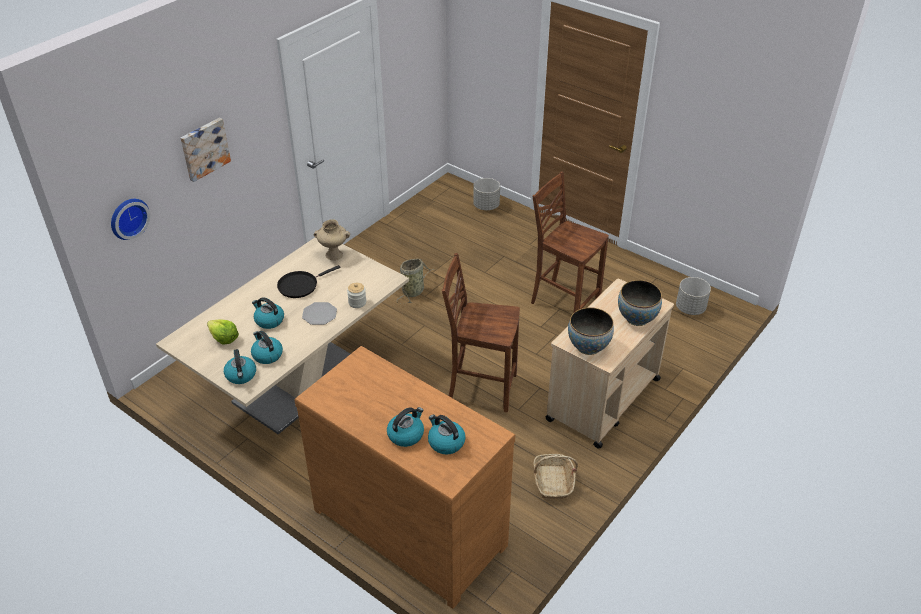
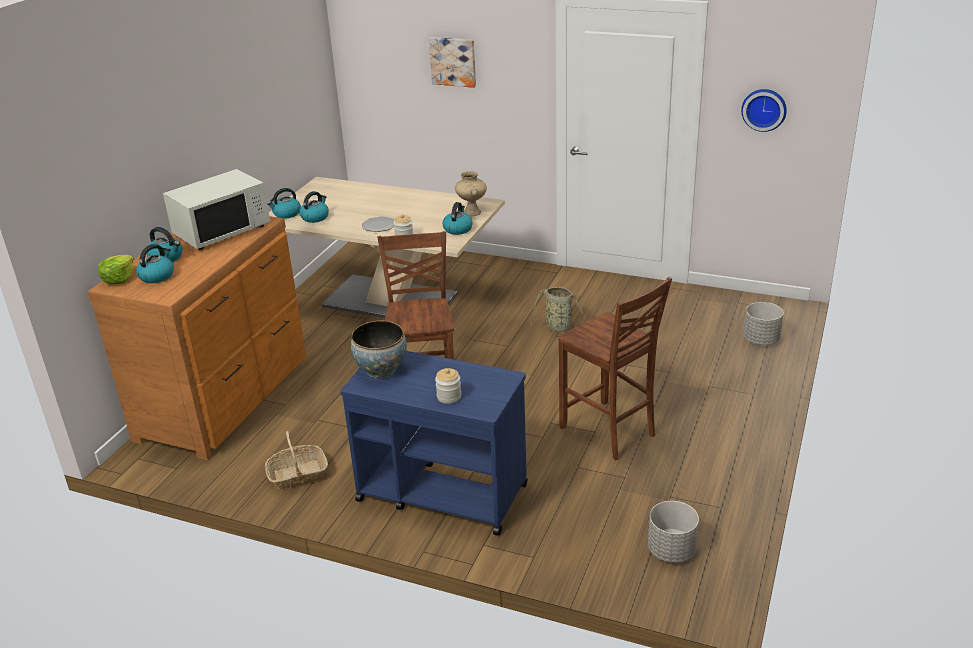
camera: 75 degrees right, 10 degrees down
(128, 217) = (372, 80): wall clock -> wall clock (764, 109)
(224, 338) = (331, 197): lettuce -> lettuce (119, 279)
(269, 320) = (361, 208): kettle -> kettle (457, 229)
(300, 285) = (417, 209): black frying pan -> none
(366, 390) = (222, 231): none -> white microwave
(563, 302) = (609, 432): brown chair -> brown chair turned 120 degrees clockwise
(602, 400) = (441, 492): beige cart -> blue cart
(637, 318) = (449, 397): bowl -> jar

